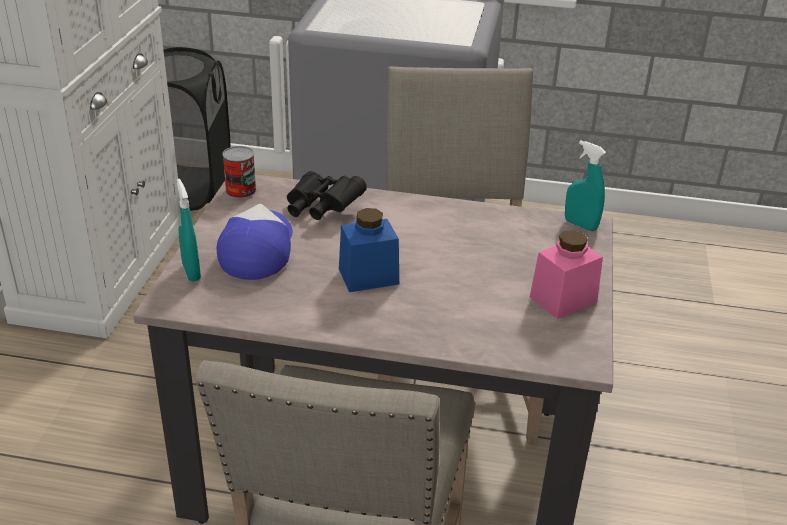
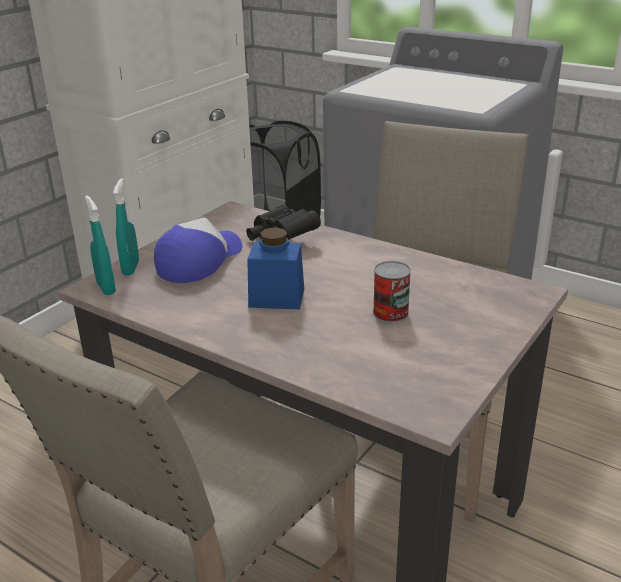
camera: 25 degrees right, 5 degrees down
(241, 190) = (224, 215): can -> can (390, 313)
(563, 299) = (455, 353): pink jar -> none
(580, 225) = (526, 290): turquoise spray bottle -> turquoise spray bottle (106, 288)

